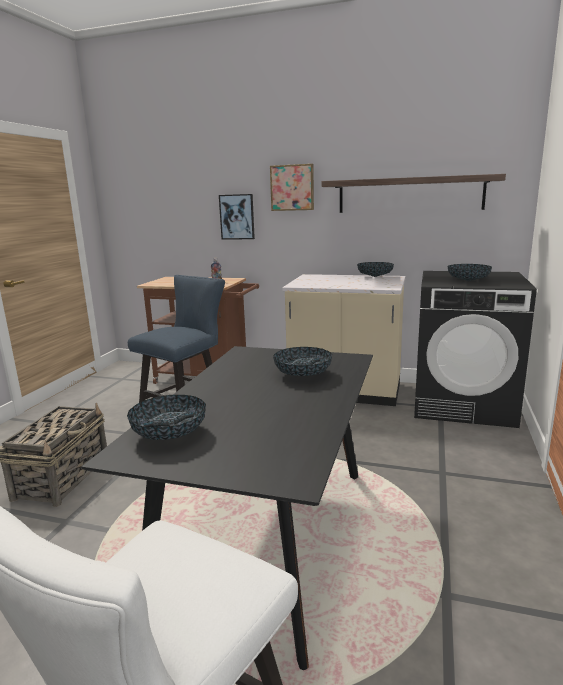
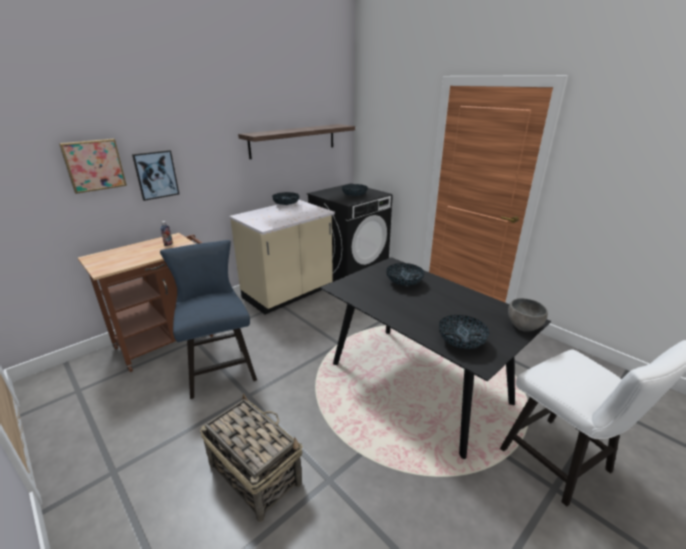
camera: 60 degrees left, 10 degrees up
(261, 476) = (523, 327): none -> grey bowl
(292, 187) = (208, 141): picture -> picture (94, 165)

